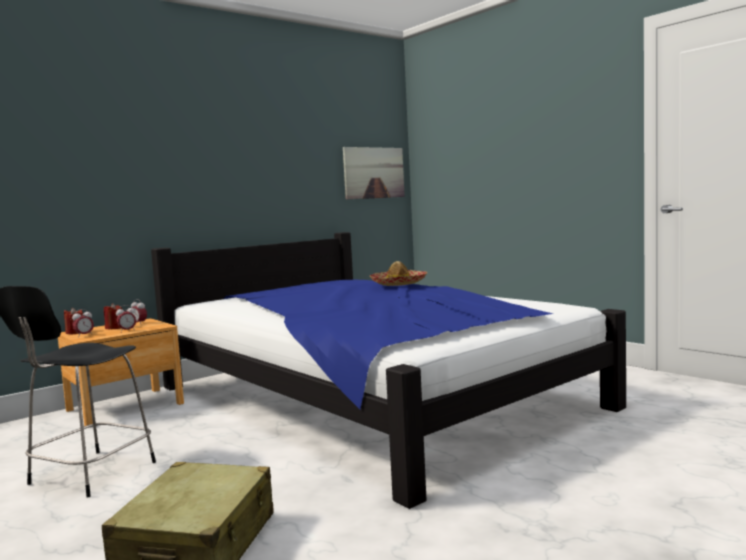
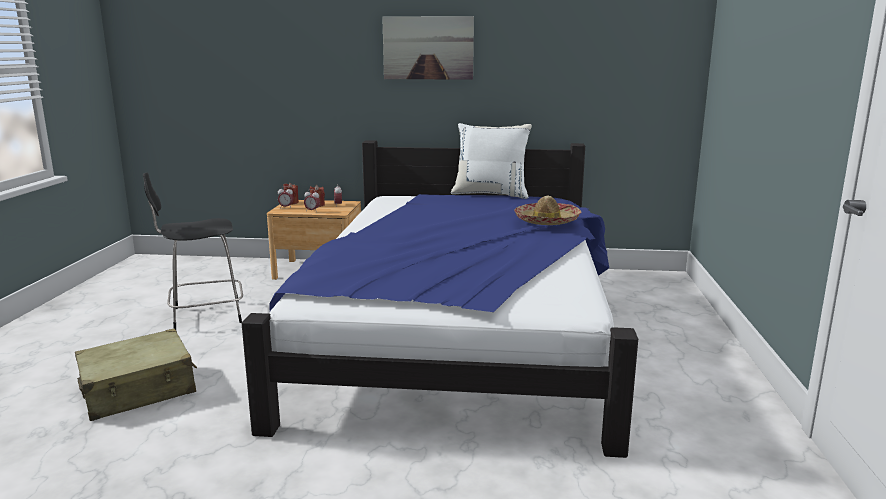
camera: 45 degrees right, 10 degrees up
(288, 285) = (491, 194): none -> white pillow
(374, 173) = (645, 74): picture -> picture (428, 48)

